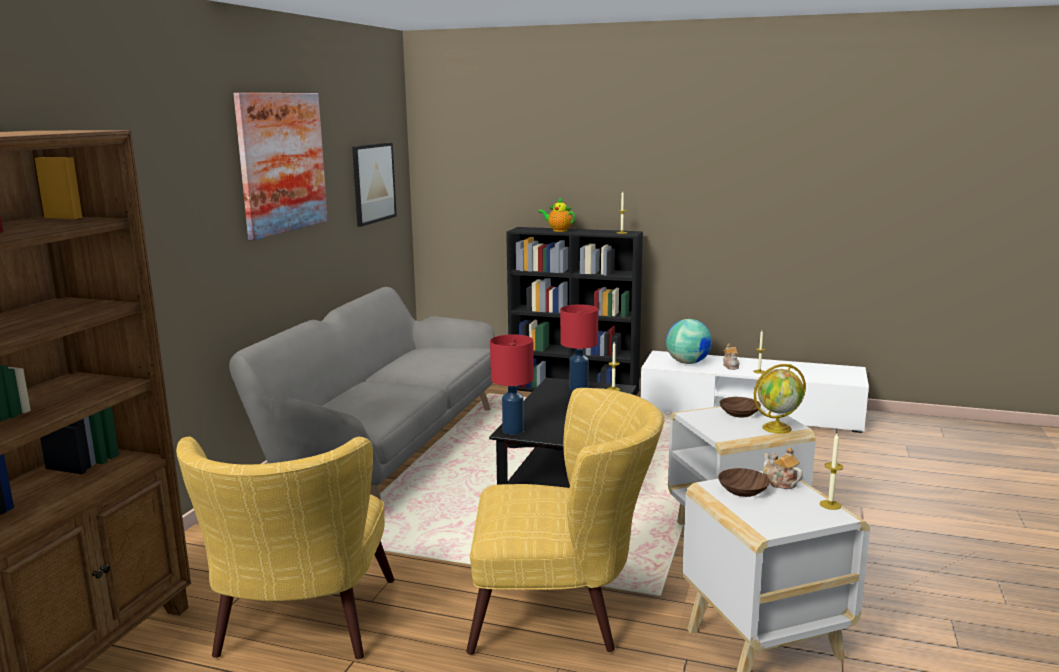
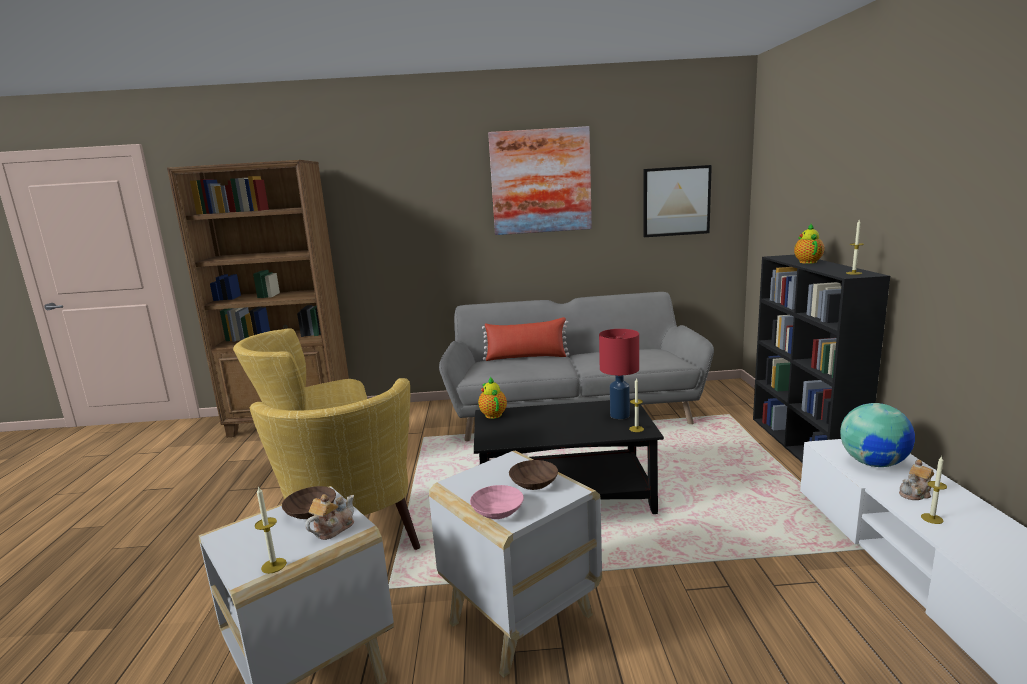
camera: 70 degrees right, 0 degrees up
(345, 395) = (526, 357): none -> red pillow
(513, 430) = (492, 414): red table lamp -> teapot
(777, 428) = (499, 511): globe -> pink bowl

